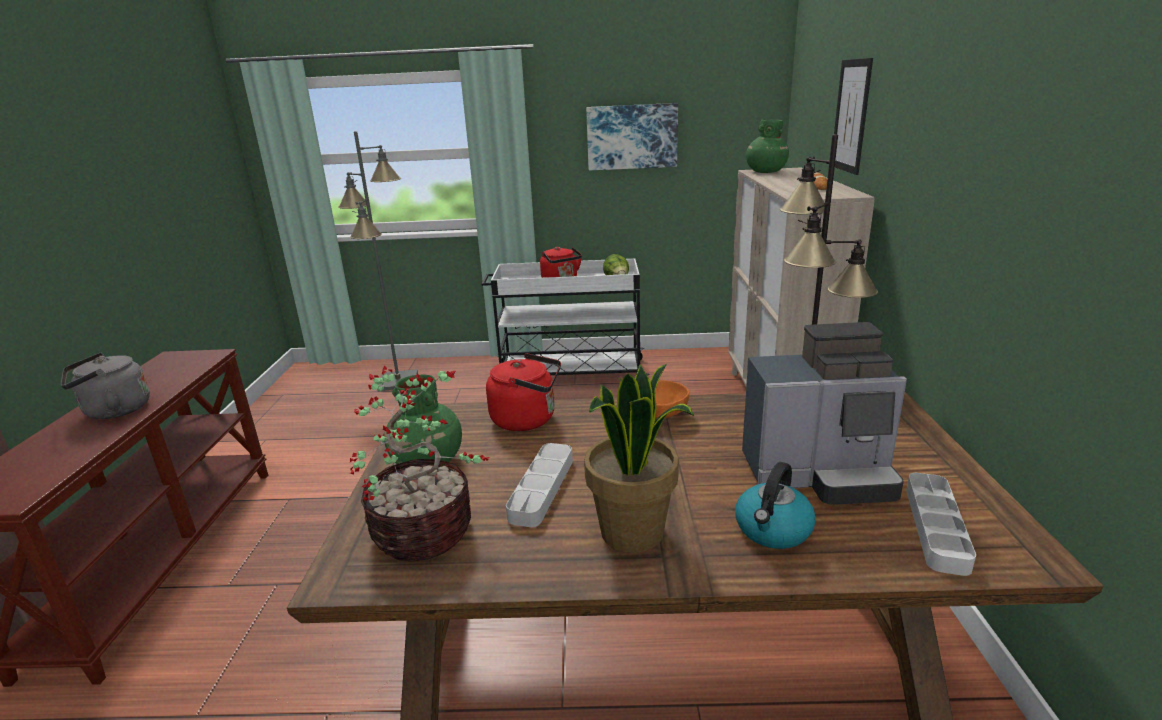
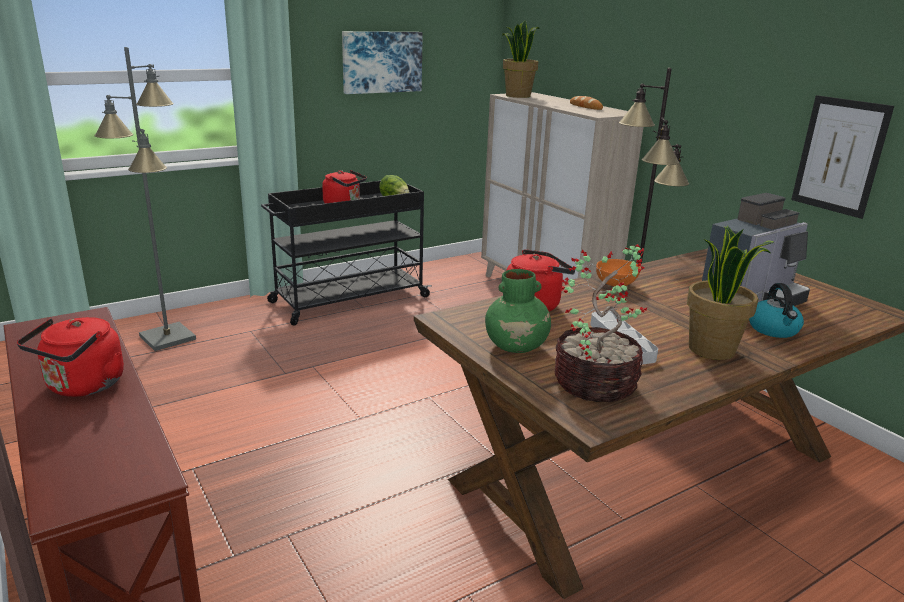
camera: 35 degrees left, 0 degrees up
(113, 411) = (83, 386): grey kettle -> red kettle
(569, 375) = (348, 300): white cart -> black cart
(765, 172) = (517, 96): green vase -> potted plant
(851, 116) = (603, 52): picture -> picture (839, 156)
(936, 526) = (834, 309): grey tray -> none

